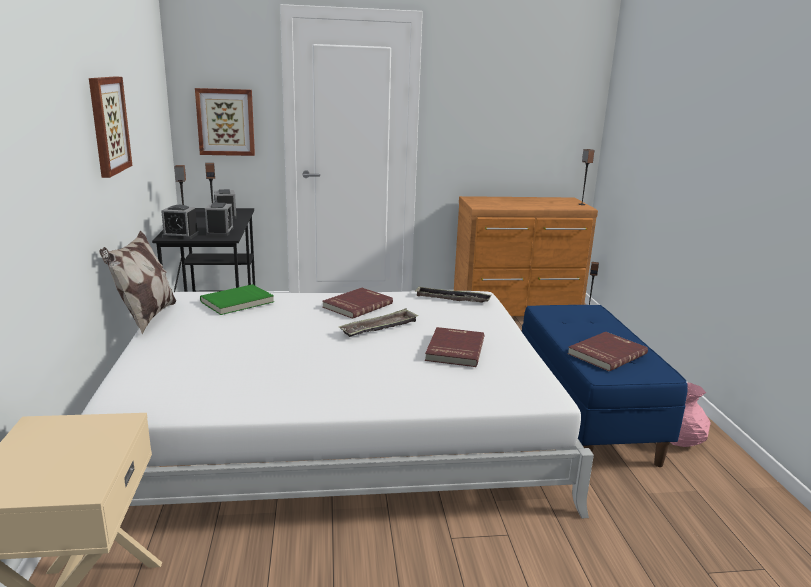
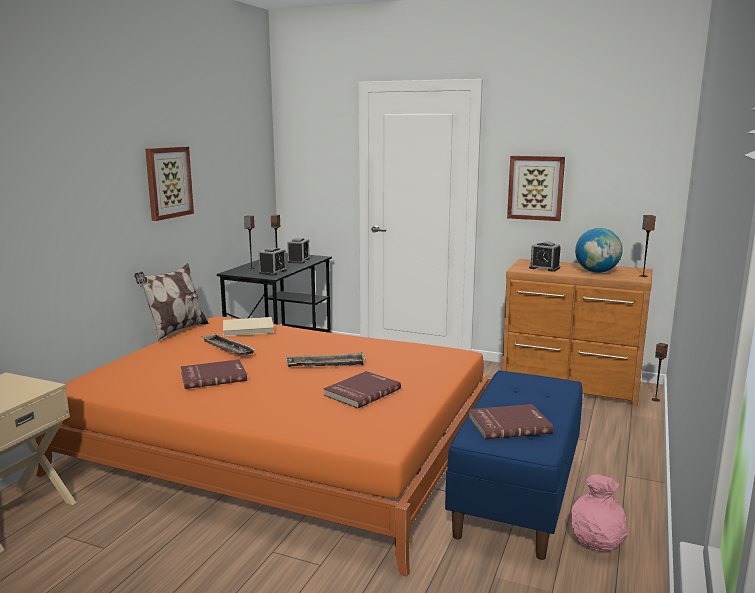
camera: 30 degrees right, 5 degrees down
(180, 235) = (241, 272): alarm clock -> alarm clock (544, 268)
(226, 122) = (314, 182): picture -> picture (535, 188)
(238, 302) = (248, 329): green book -> beige book
(335, 425) = (284, 446): white bed -> orange bed
(356, 305) = (337, 345): red book -> red book (213, 376)
(452, 299) = (429, 353): tray -> tray (228, 349)
(543, 203) = (596, 272): none -> globe

